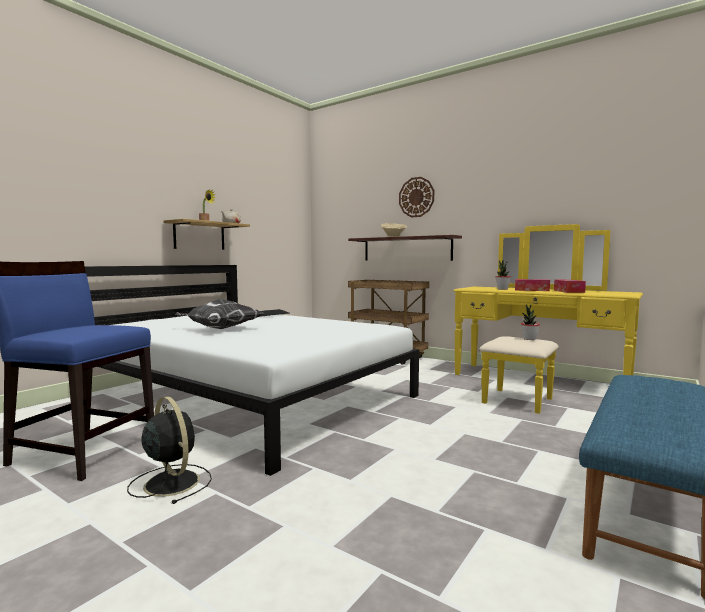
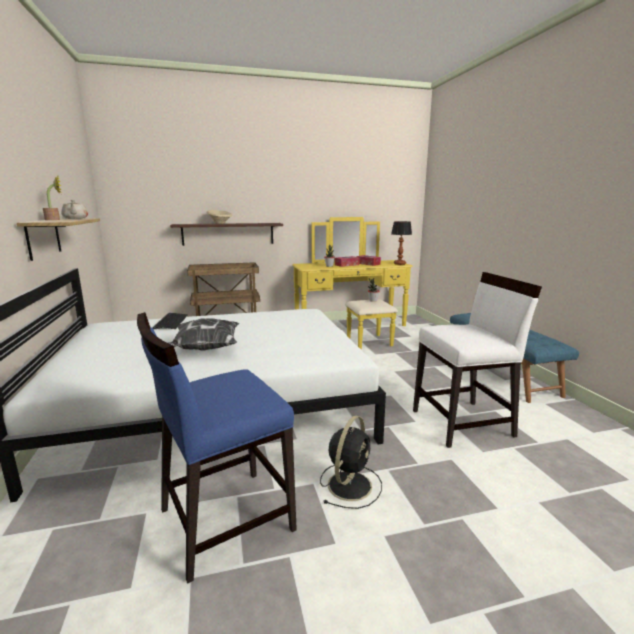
camera: 50 degrees left, 10 degrees up
(171, 482) = (350, 484): black fan -> black fan turned 120 degrees clockwise
(397, 512) = (463, 423): none -> white chair
(416, 197) = (235, 186): wall clock -> none
(621, 294) = (400, 264): none -> table lamp

